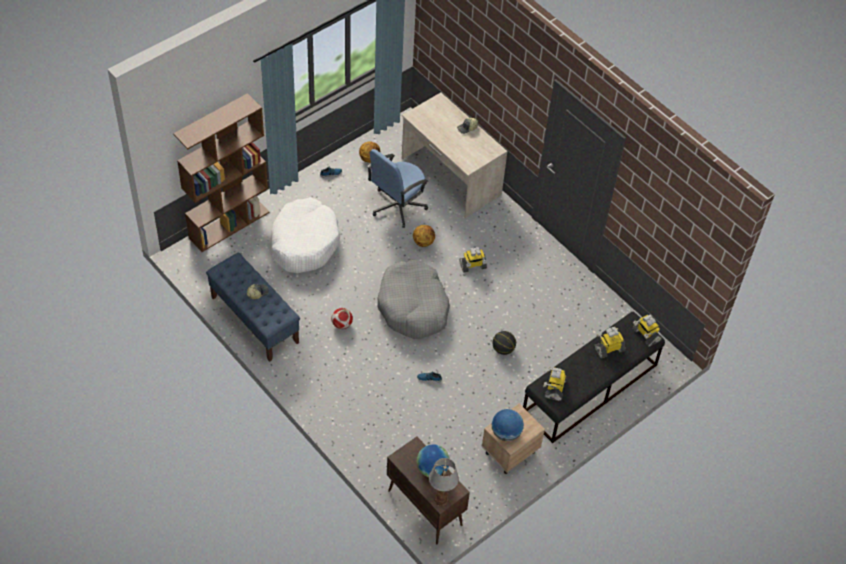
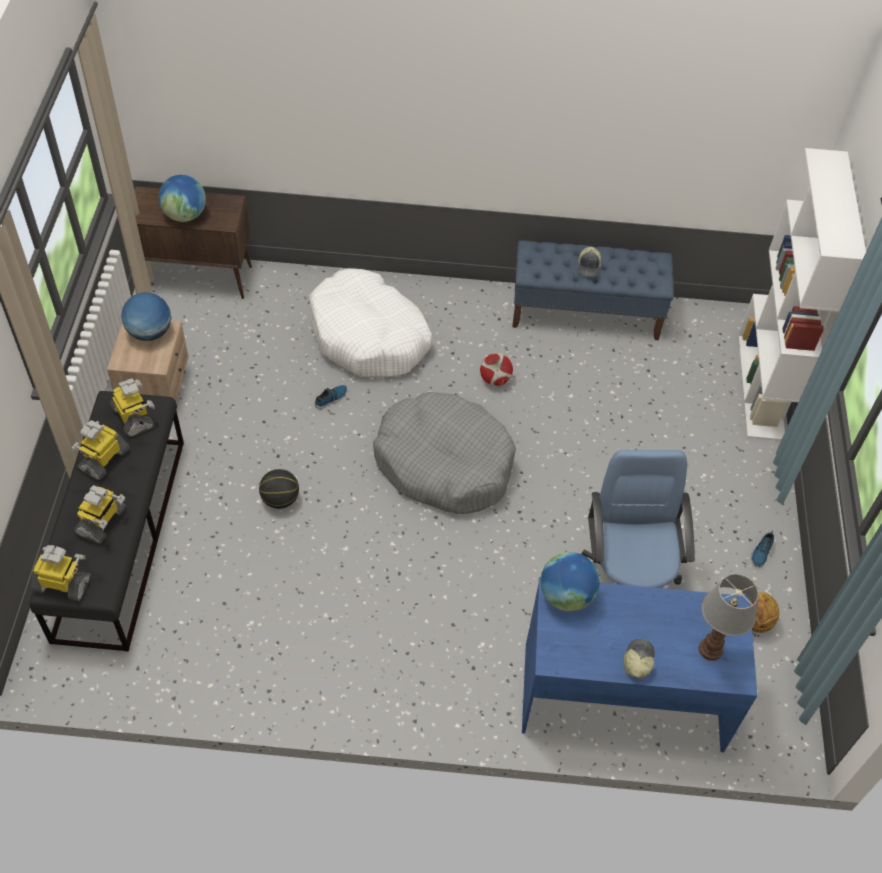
camera: 135 degrees right, 0 degrees up
(229, 224) = (761, 387): brown bookcase -> white bookcase
(304, 242) = (660, 435): white dog bed -> white dog bed (369, 336)
(423, 242) = (533, 558): basketball -> none
(441, 500) = (146, 197): table lamp -> table lamp (709, 649)
(450, 177) = (622, 695): beige desk -> blue desk
(466, 162) = (566, 596): none -> globe
(472, 266) = (435, 579): toy robot -> toy robot (104, 459)

